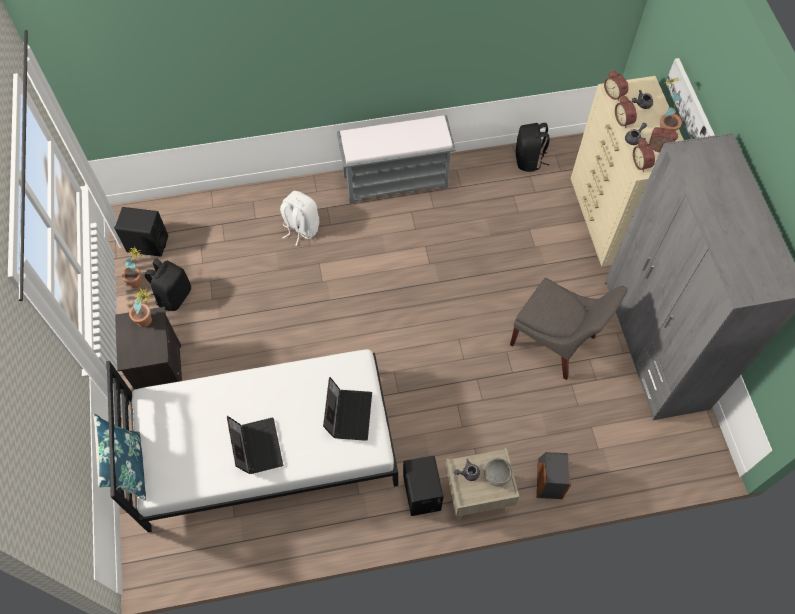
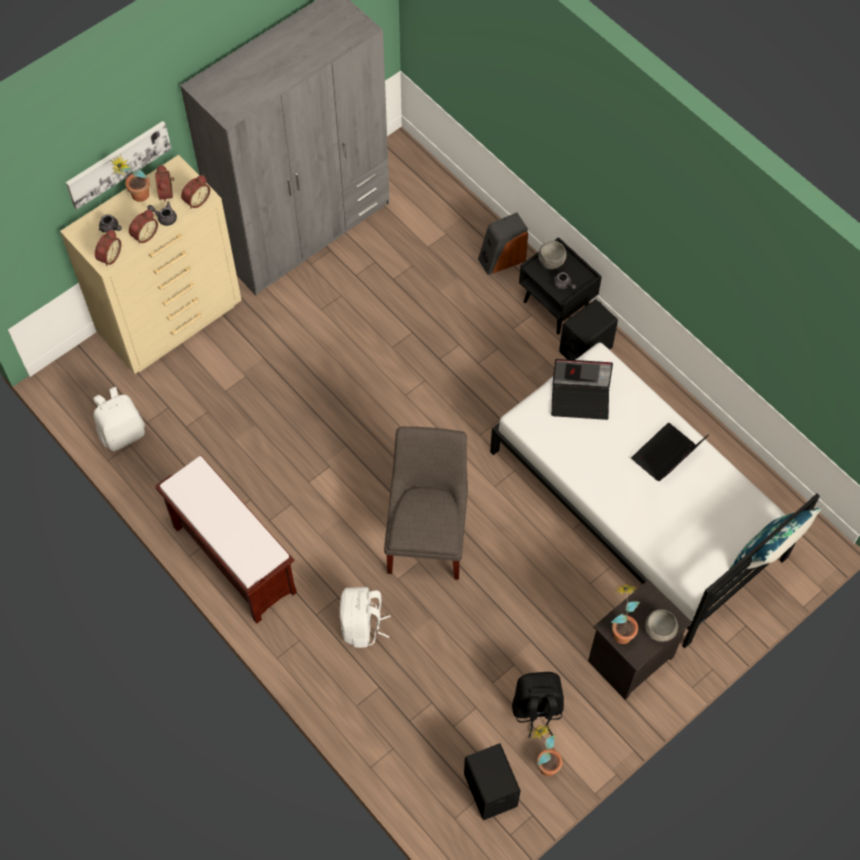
camera: 120 degrees left, 0 degrees up
(127, 345) = (659, 631): none -> grey bowl
(348, 414) = (581, 398): laptop -> laptop turned 150 degrees counterclockwise
(396, 181) = (233, 559): grey bench -> brown bench
(476, 496) = (557, 306): beige nightstand -> black nightstand
(529, 160) = (123, 433): black backpack -> white backpack
(556, 343) = (355, 309): grey chair -> grey chair (428, 534)

